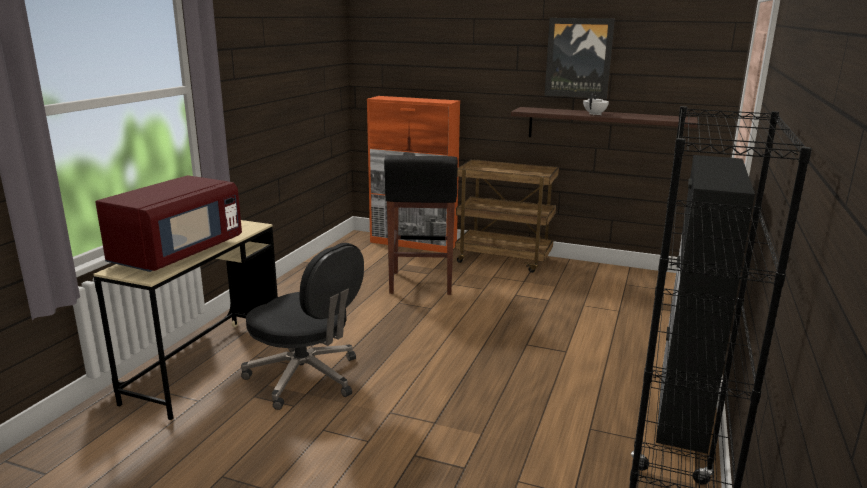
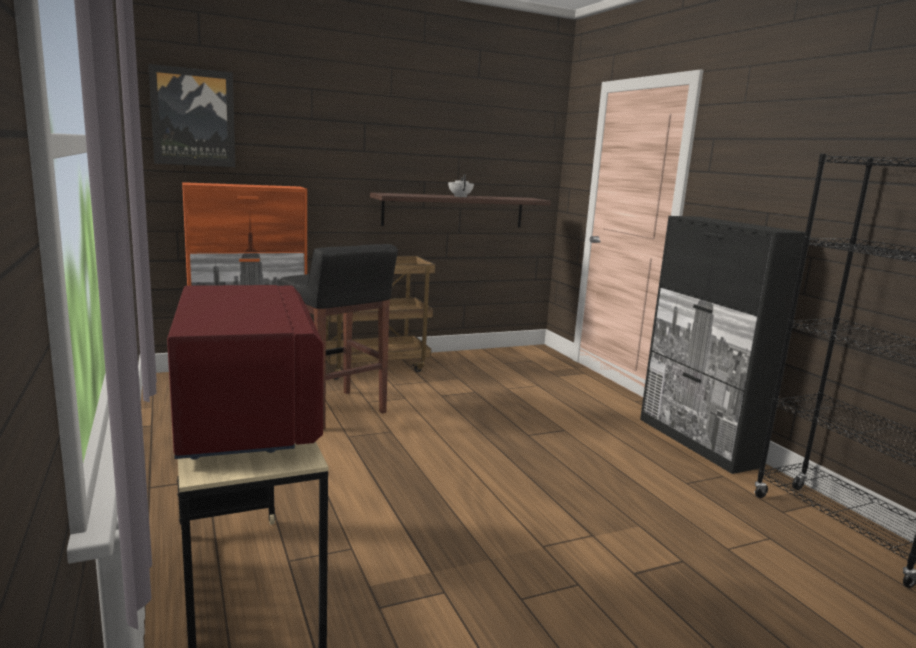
camera: 45 degrees left, 5 degrees down
(306, 378) = (399, 555): black office chair -> none
(578, 58) = (429, 139): picture -> picture (193, 117)

